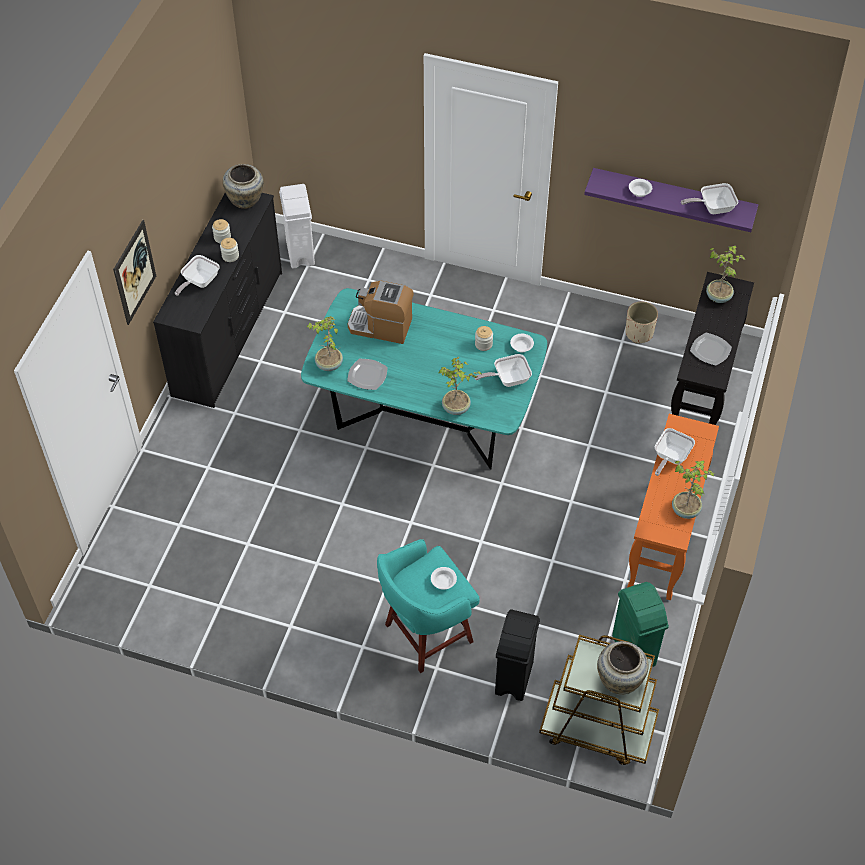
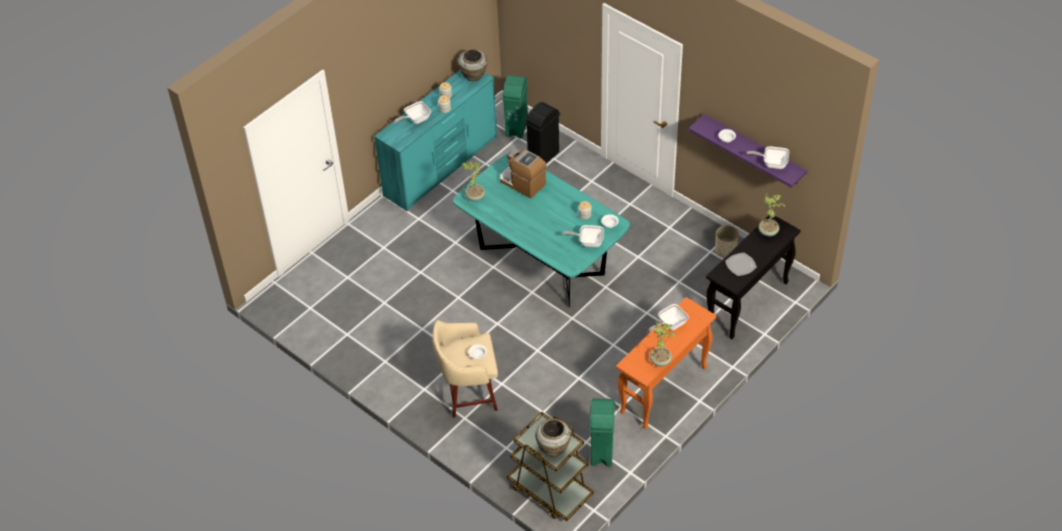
camera: 25 degrees right, 5 degrees down
(134, 272) = (363, 97): picture -> none
(229, 333) = (441, 166): black dresser -> turquoise dresser
(300, 253) = (517, 127): white trash can -> green trash can
(367, 375) = (496, 211): plate -> none
(426, 634) = (469, 395): turquoise stool -> beige stool
(456, 408) = (543, 249): potted plant -> none
(513, 678) = (511, 441): black trash can -> black trash can (543, 156)

